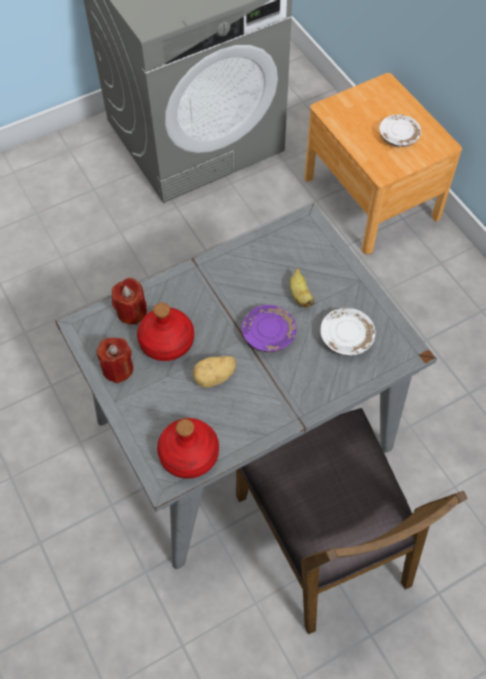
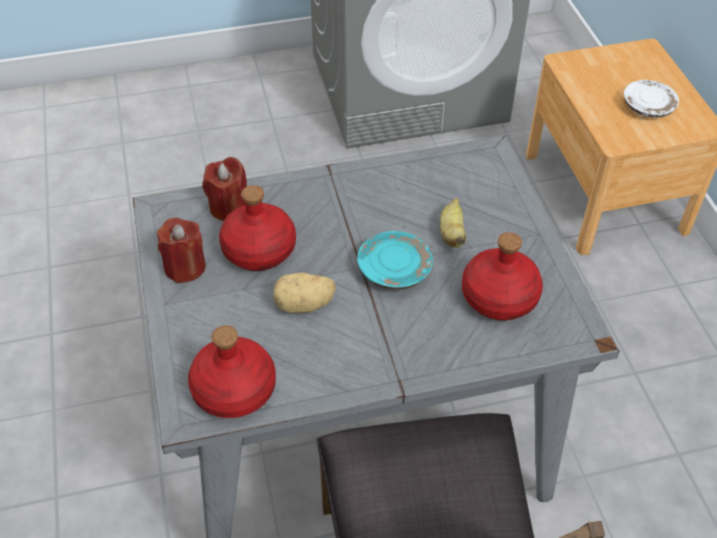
camera: 15 degrees right, 10 degrees down
(268, 334) = (394, 269): purple plate -> turquoise plate
(346, 337) = (498, 296): white plate -> red bottle

